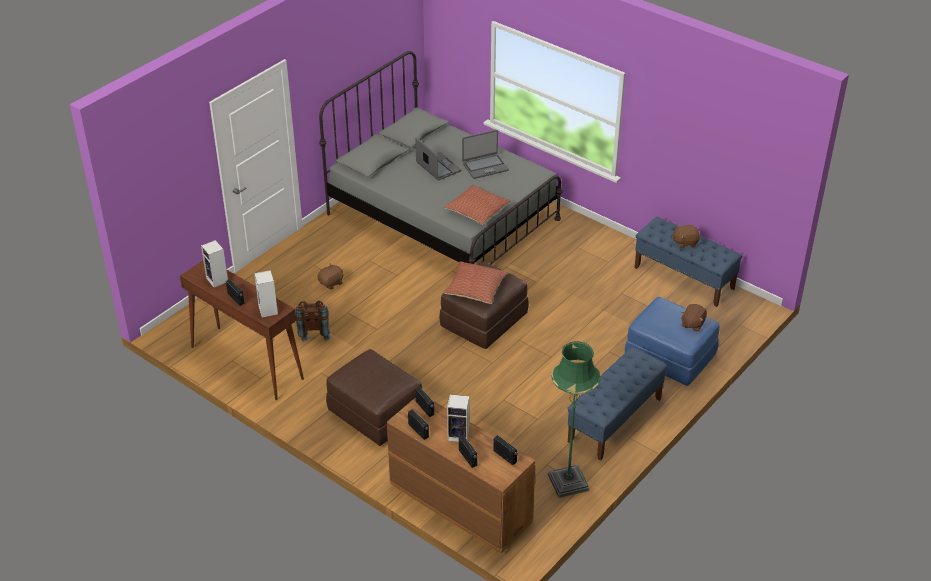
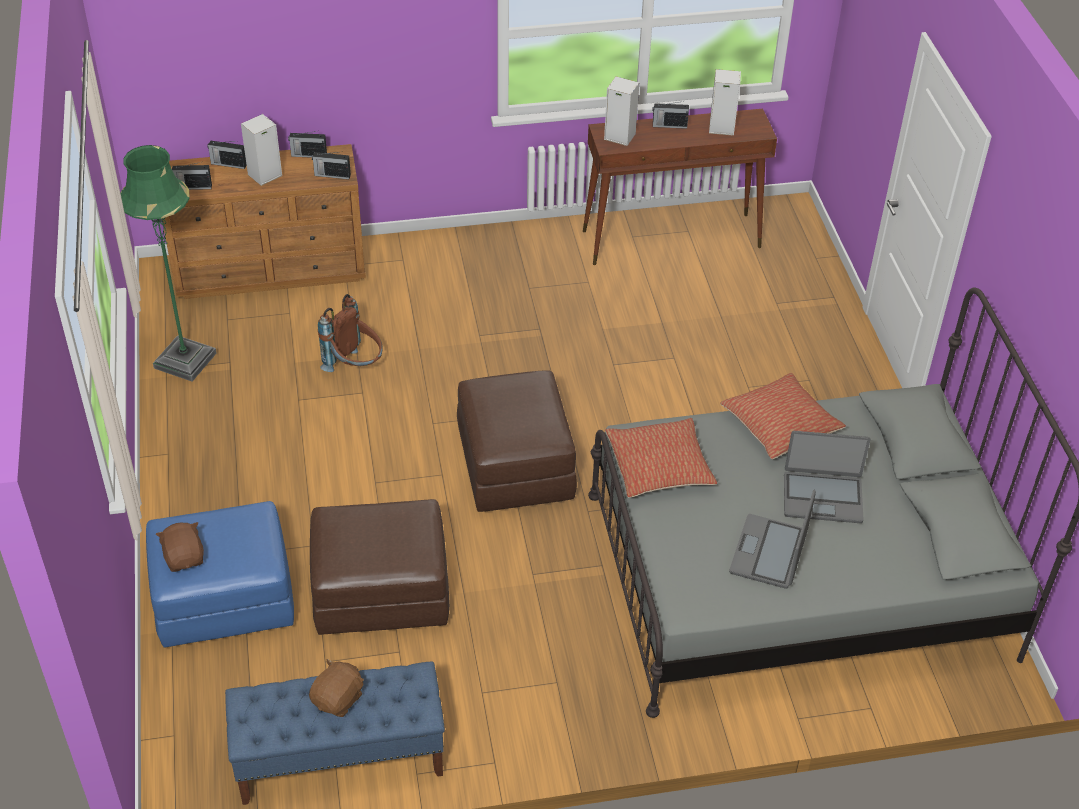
camera: 130 degrees right, 5 degrees up
(314, 331) = (669, 313): brown backpack -> brown backpack (355, 367)
(331, 283) = (751, 375): brown plush toy -> none
(375, 413) = (472, 285): brown ottoman -> brown ottoman (382, 591)
(475, 289) = (518, 397): pillow -> pillow (780, 426)
(614, 420) = (207, 461): blue bench -> none

